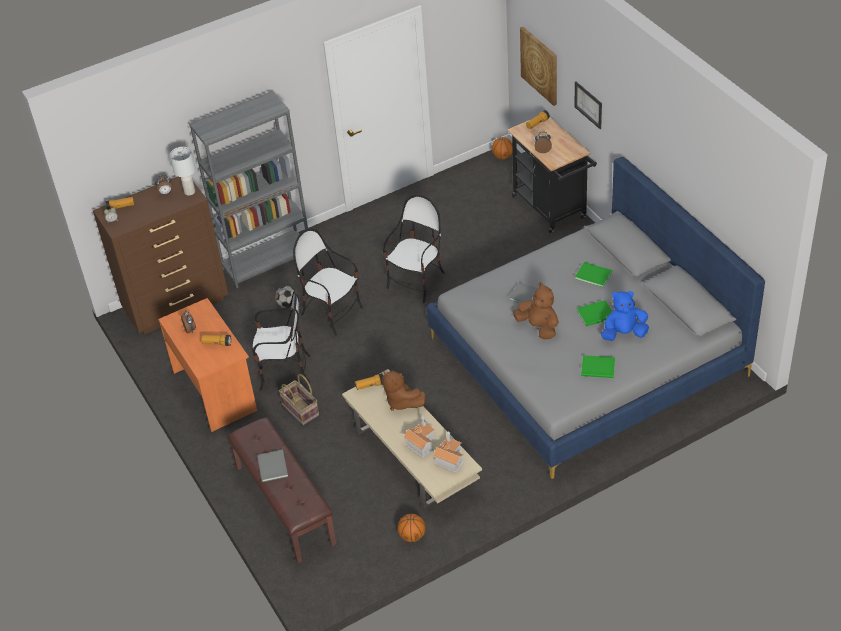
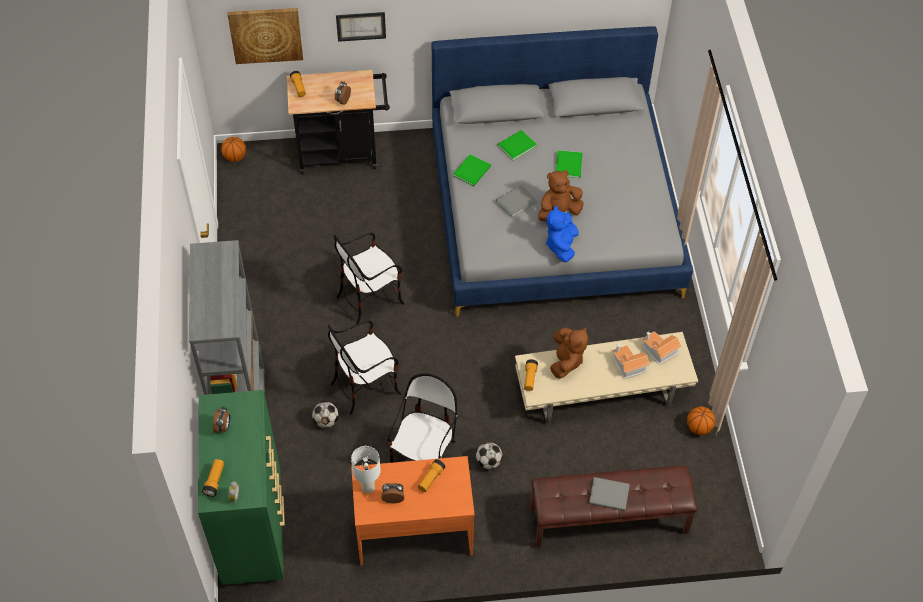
camera: 70 degrees left, 10 degrees up
(177, 305) = (254, 528): brown dresser -> green dresser
(190, 192) = (238, 402): white table lamp -> white table lamp (368, 487)
(301, 410) = (488, 462): basket -> football
(401, 402) = (566, 361): brown plush toy -> brown plush toy turned 60 degrees counterclockwise
(417, 282) = (370, 298): chair -> chair turned 90 degrees counterclockwise
(599, 368) = (636, 191): green book -> green book (473, 171)
(624, 333) = (603, 157): blue plush toy -> blue plush toy (561, 245)

